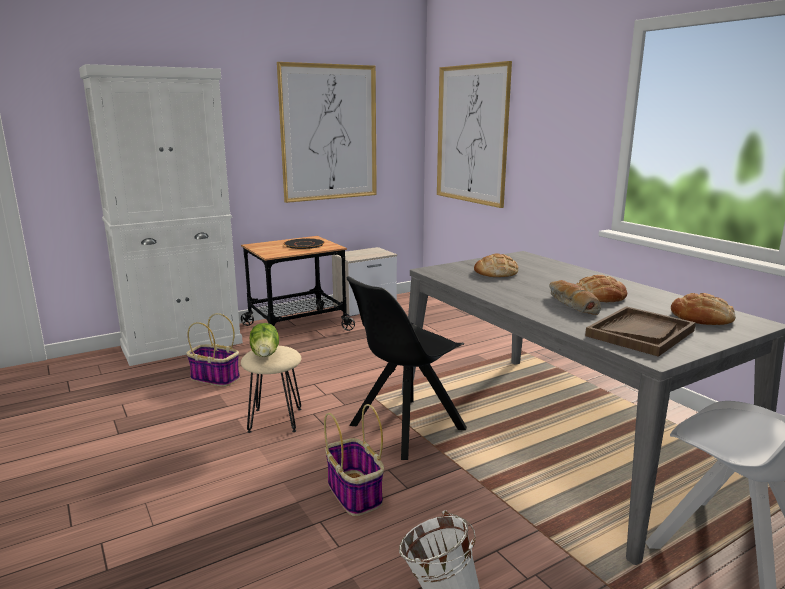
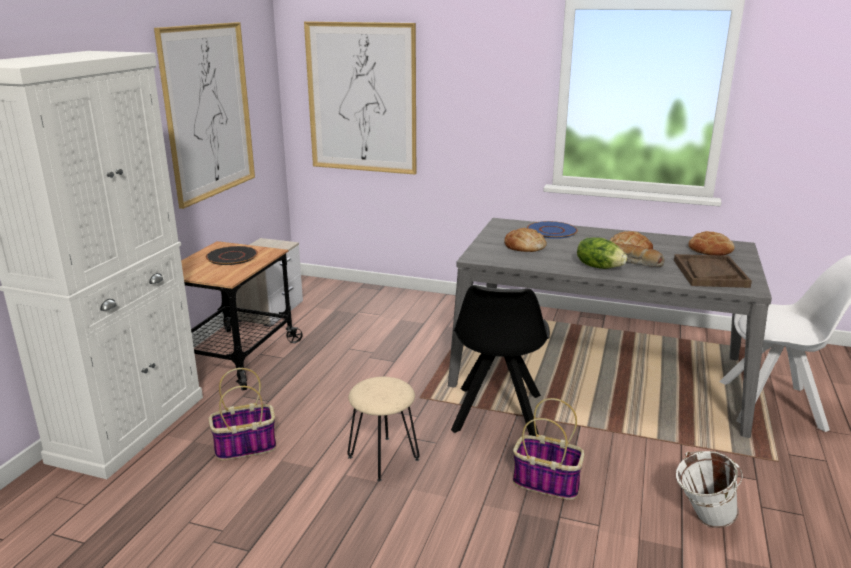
camera: 40 degrees left, 5 degrees up
(266, 354) = (378, 391): lettuce -> lettuce (599, 266)
(553, 268) = (551, 231): none -> blue plate

